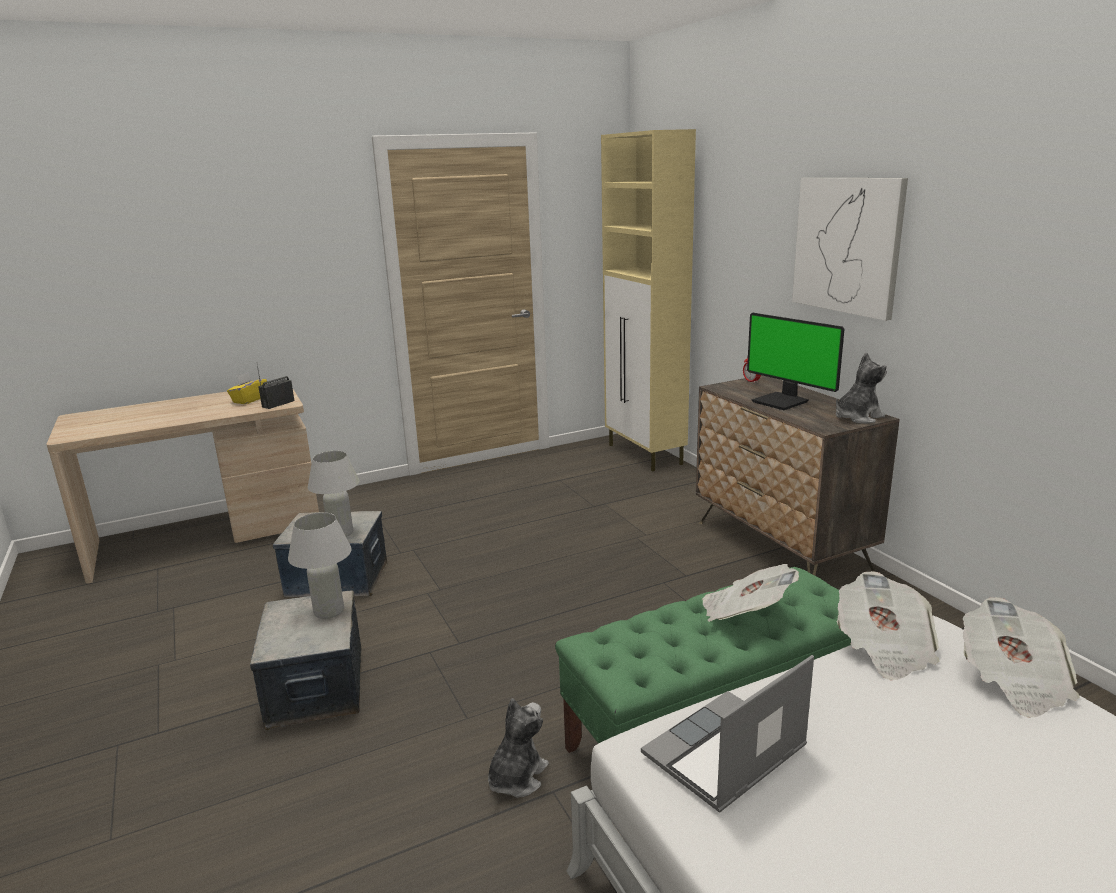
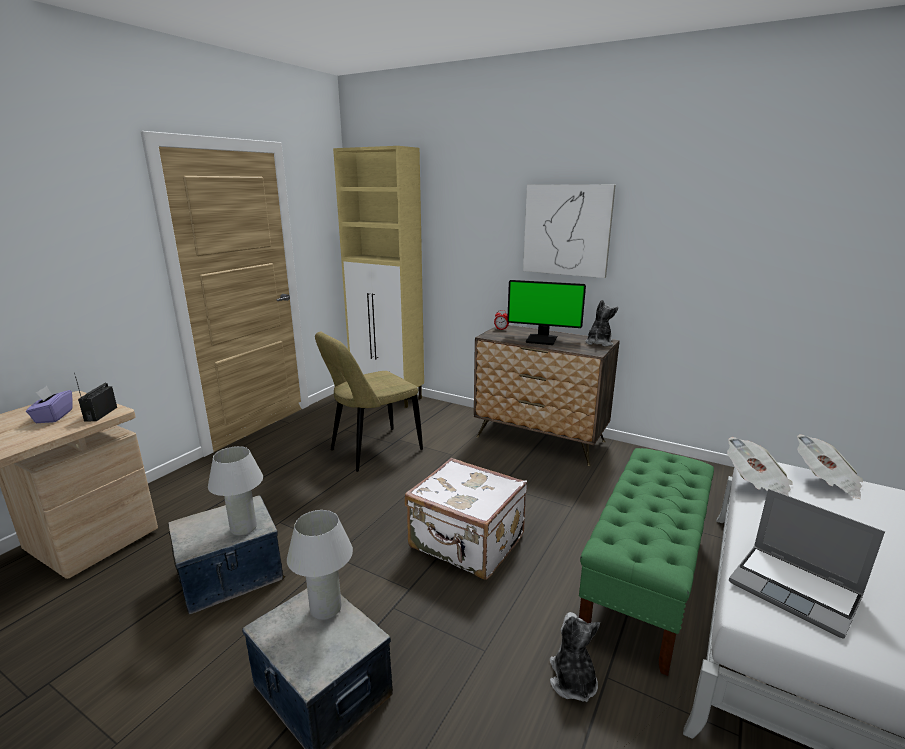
camera: 35 degrees left, 0 degrees up
(249, 400) = (53, 416): yellow tissue box -> purple tissue box
(557, 624) = (466, 543): none -> white suitcase
(563, 508) = (372, 451): none -> beige chair
(724, 754) = (796, 590): laptop -> laptop turned 60 degrees counterclockwise
(745, 613) = (662, 488): newspaper -> none

